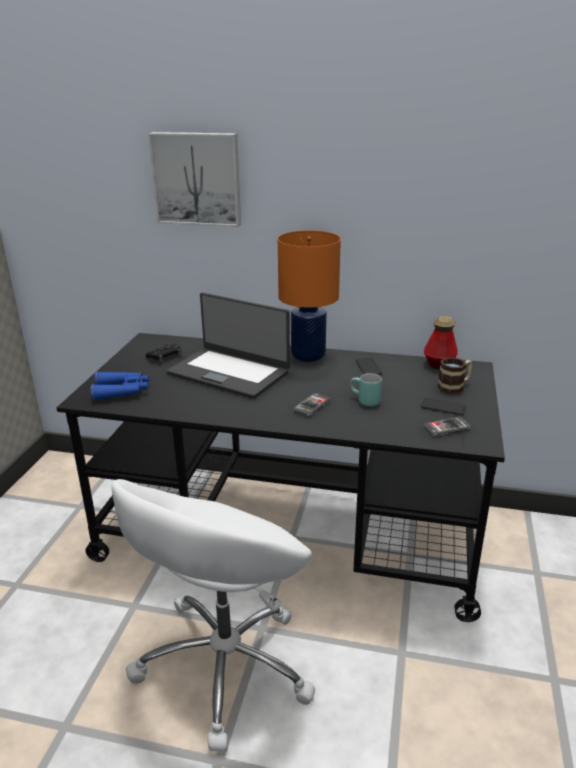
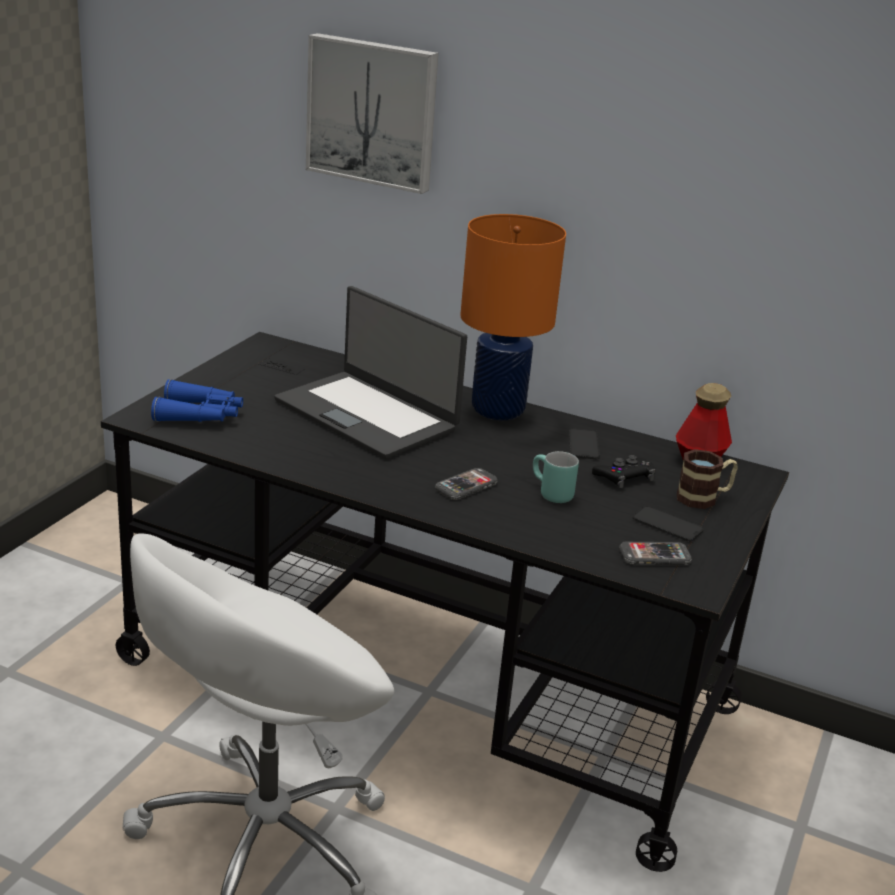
camera: 10 degrees right, 0 degrees up
(165, 356) = (282, 374): black game controller -> black game controller (624, 477)

